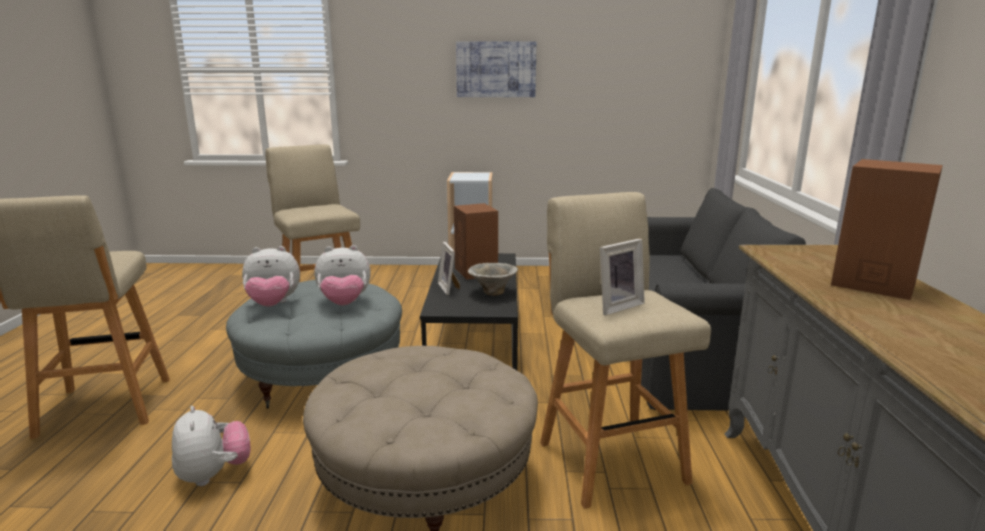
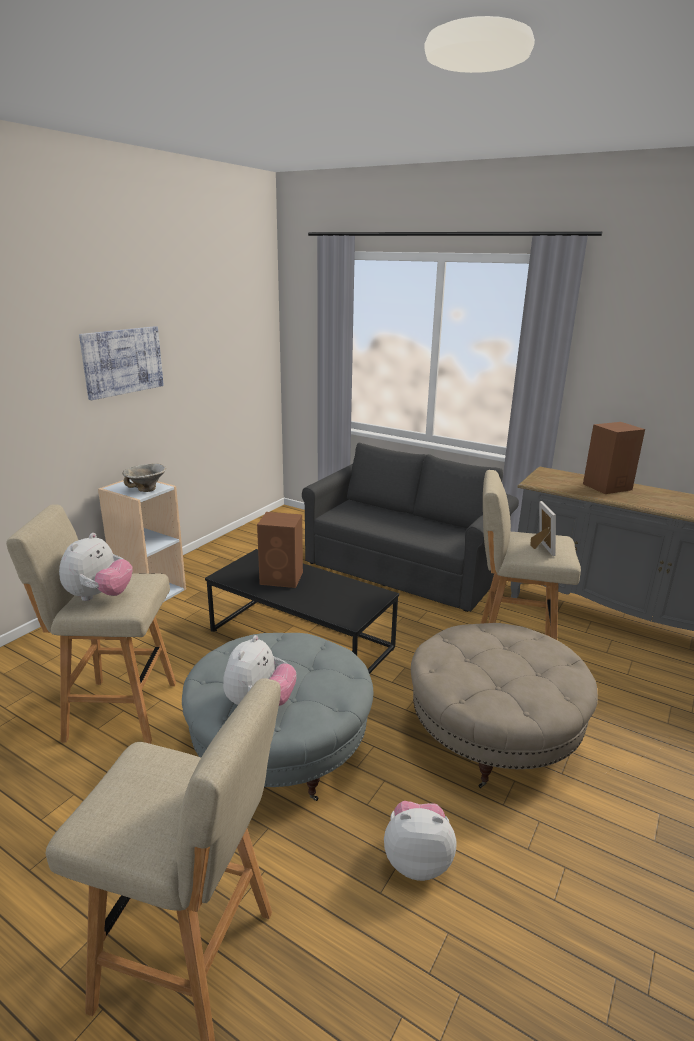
camera: 60 degrees left, 5 degrees up
(344, 303) = (304, 659): plush toy -> plush toy (99, 596)
(450, 288) = (308, 601): picture frame -> none
(492, 293) = (341, 587): bowl -> bowl (146, 490)

